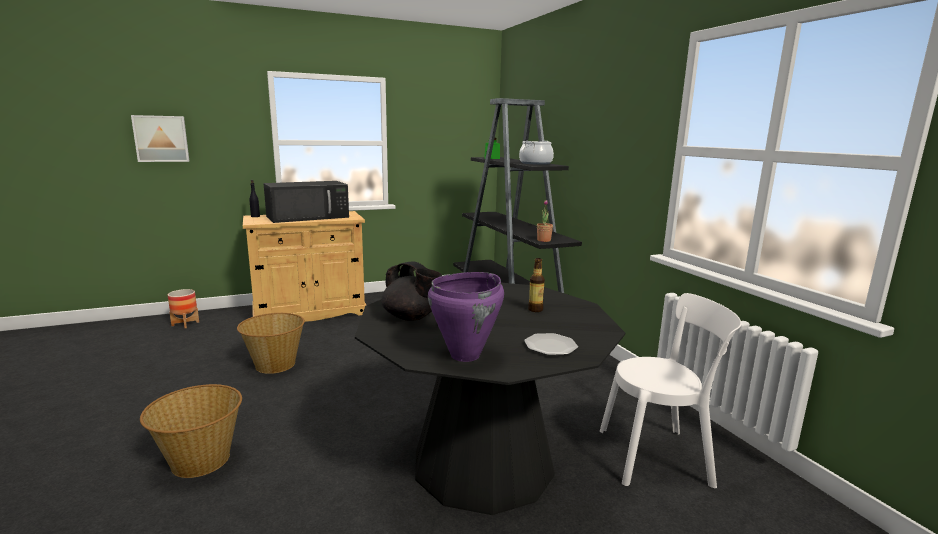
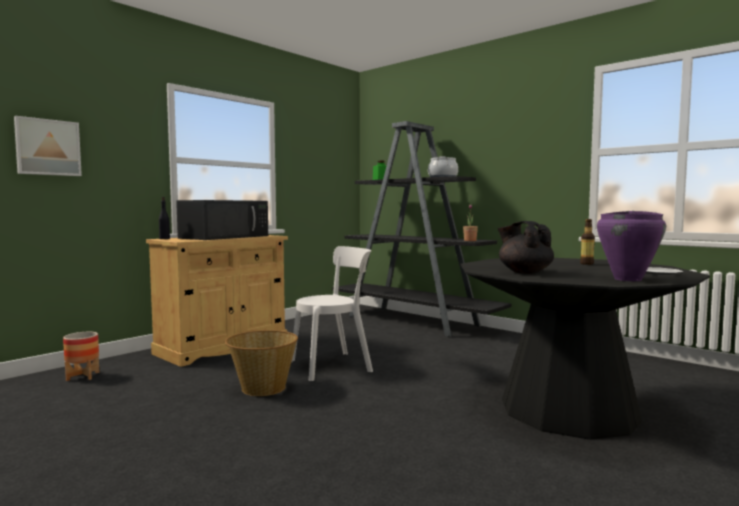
camera: 25 degrees left, 10 degrees down
(200, 461) = (328, 469): basket -> none
(411, 317) = (524, 272): black teapot -> black teapot turned 135 degrees counterclockwise
(659, 456) = (664, 380): white chair -> white chair (334, 365)

